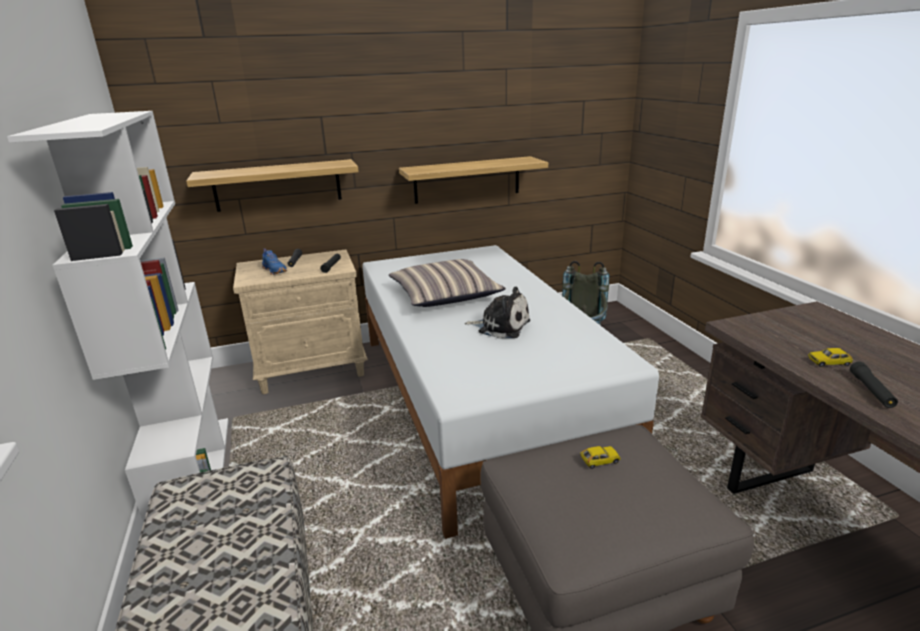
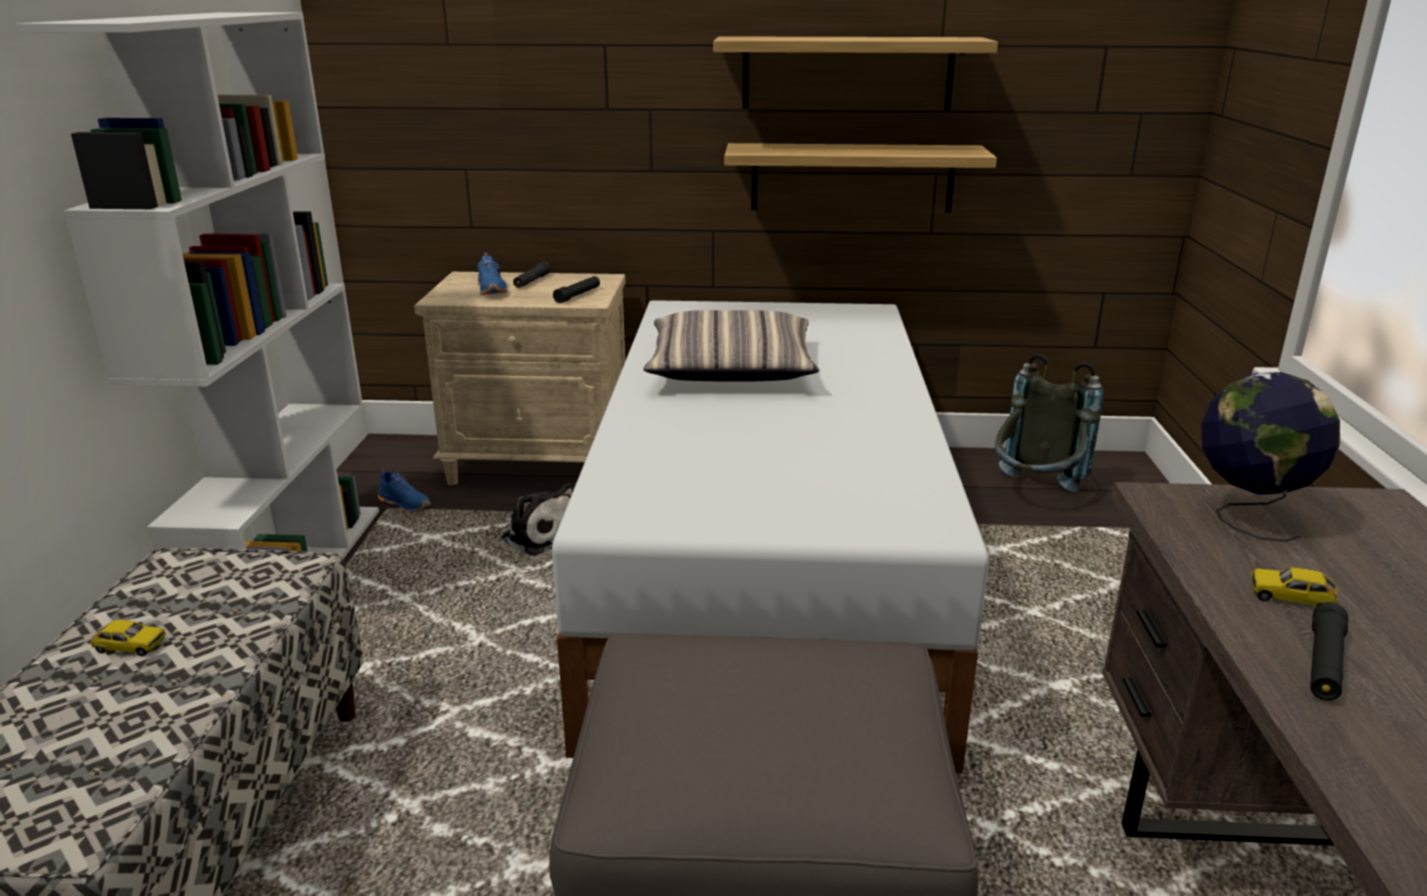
camera: 20 degrees right, 0 degrees up
(243, 412) = (406, 504): none -> blue shoe
(277, 185) = (525, 153): shelf -> shelf (847, 73)
(501, 326) = (775, 431): plush toy -> plush toy (540, 534)
(599, 460) = (777, 675): toy car -> toy car (131, 646)
(775, 327) = (1248, 517): none -> globe

